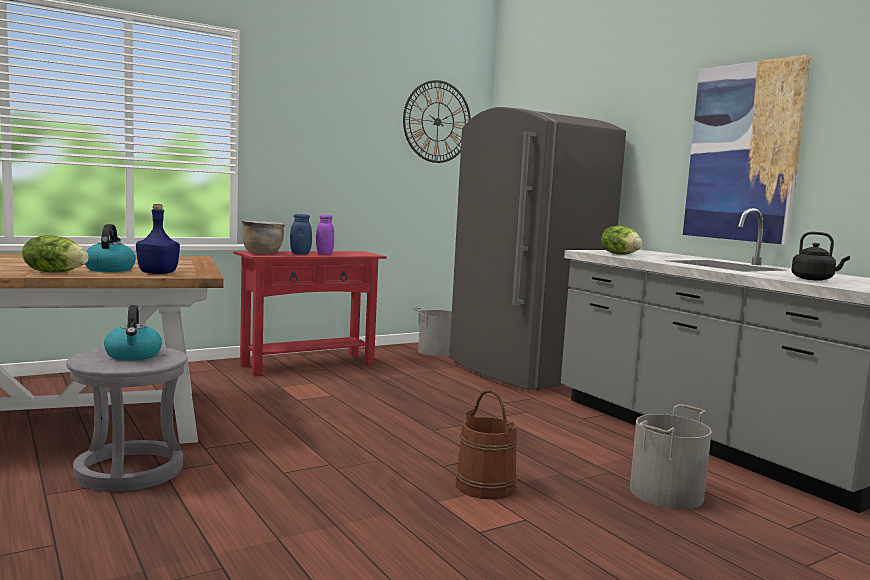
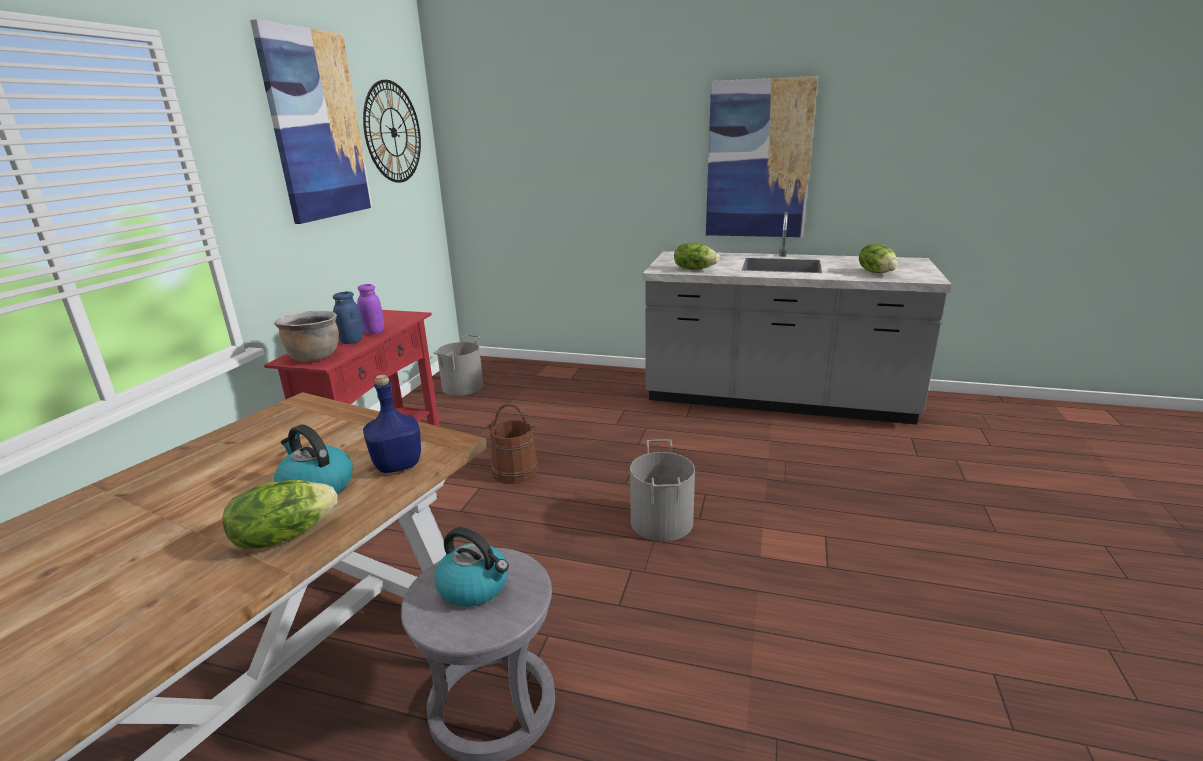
camera: 40 degrees left, 15 degrees up
(353, 104) = (316, 126): none -> picture
(484, 486) = (755, 521): brown bucket -> brown bucket (515, 471)
(522, 371) = (566, 383): grey fridge -> none
(667, 493) = (837, 462): grey bucket -> grey bucket (662, 521)
(814, 279) = (876, 272): black kettle -> lettuce

